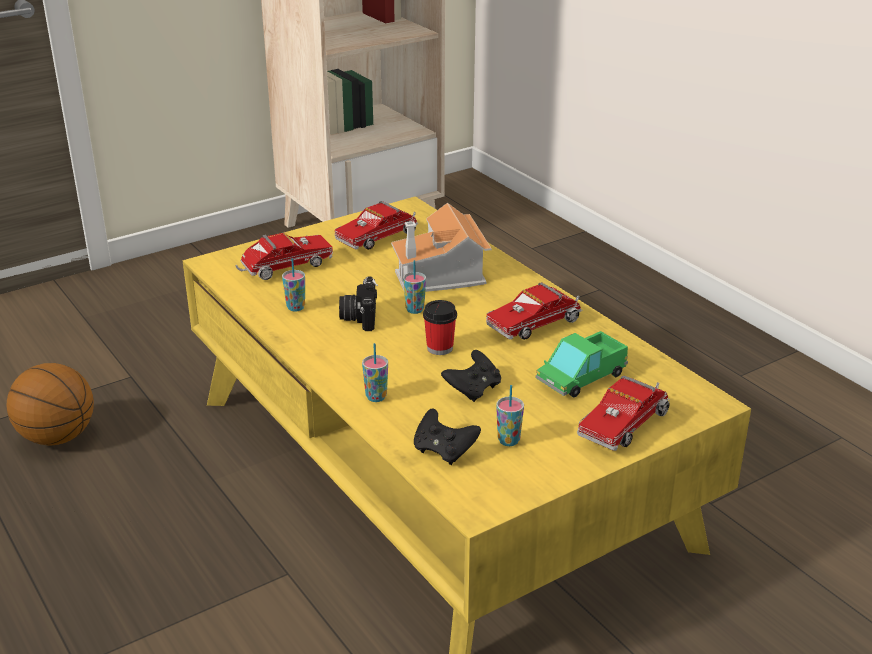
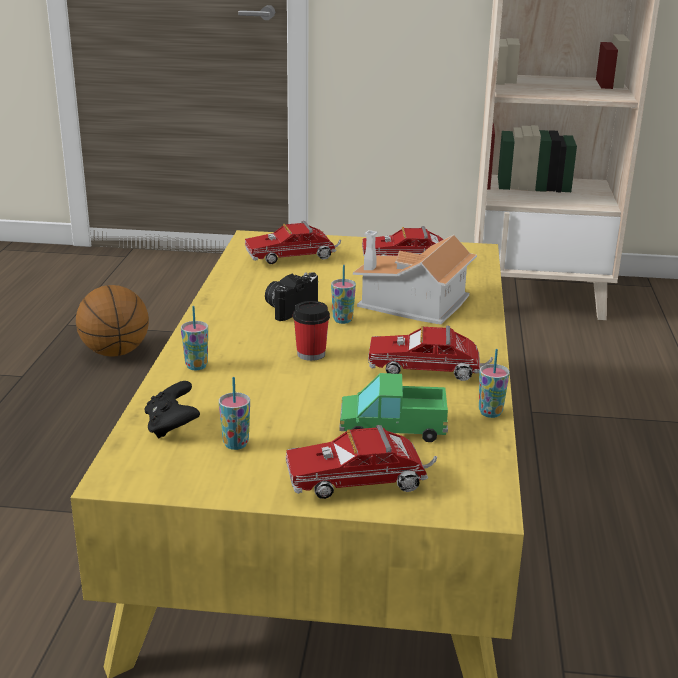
camera: 40 degrees right, 5 degrees down
(283, 269) = (294, 258): toy truck -> toy truck turned 150 degrees clockwise
(295, 307) = (255, 285): cup -> cup (490, 413)
(473, 390) = (280, 394): black game controller -> none

